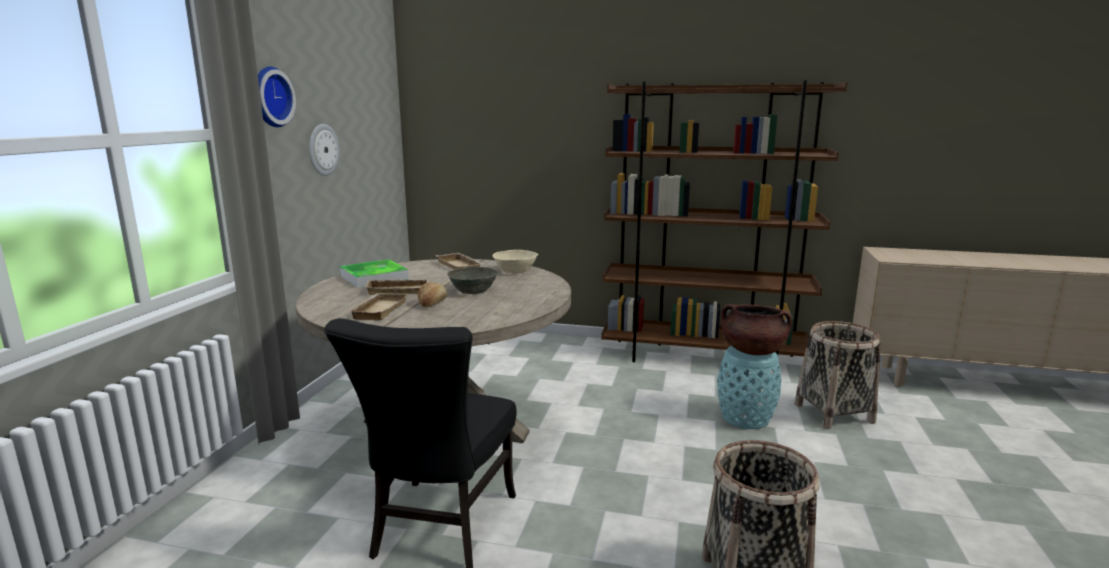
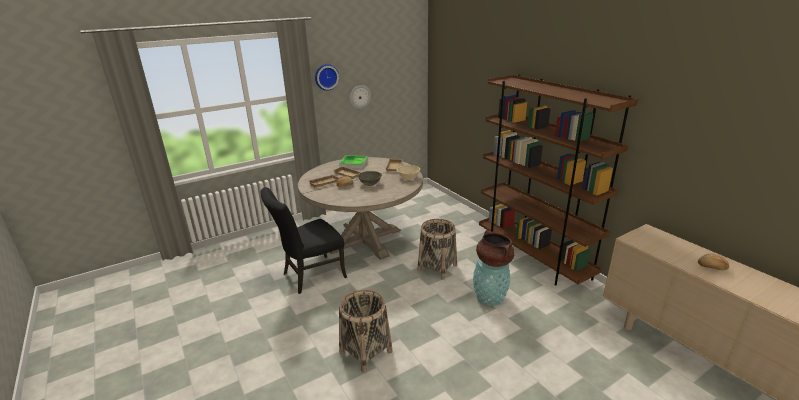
camera: 45 degrees right, 10 degrees up
(834, 413) = (544, 319): basket -> basket (437, 268)
(985, 259) = (712, 267): none -> bread

